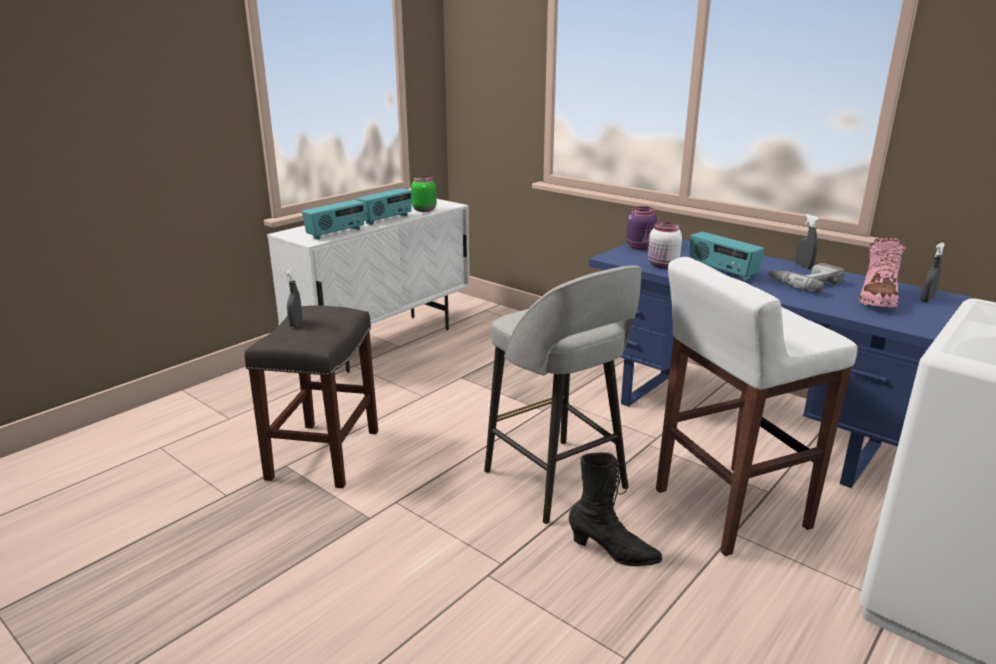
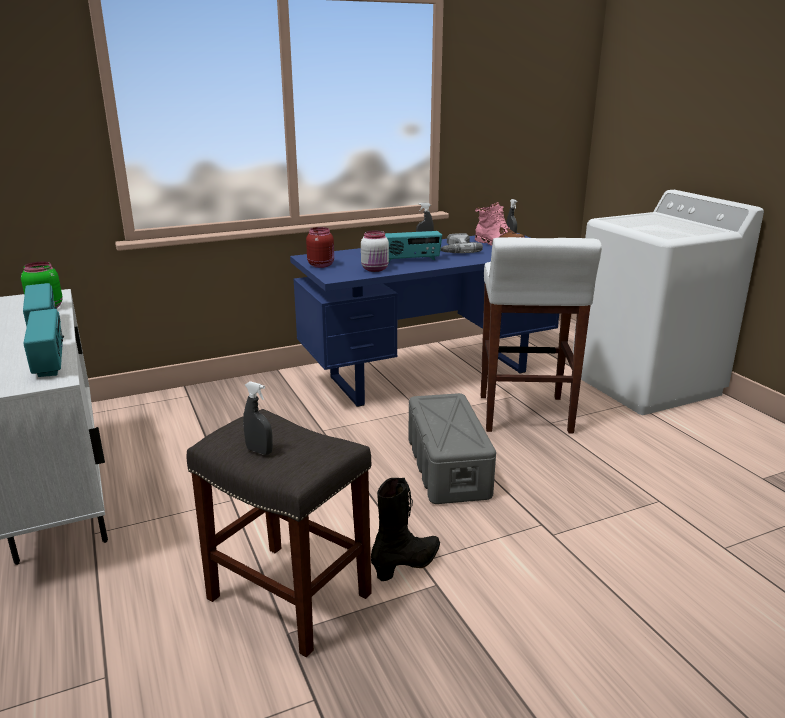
camera: 65 degrees left, 0 degrees up
(557, 482) = (448, 468): grey stool -> grey storage box
(613, 552) = (550, 471): black boot -> black boot (408, 565)
(641, 247) = (321, 265): purple jar -> red jar

